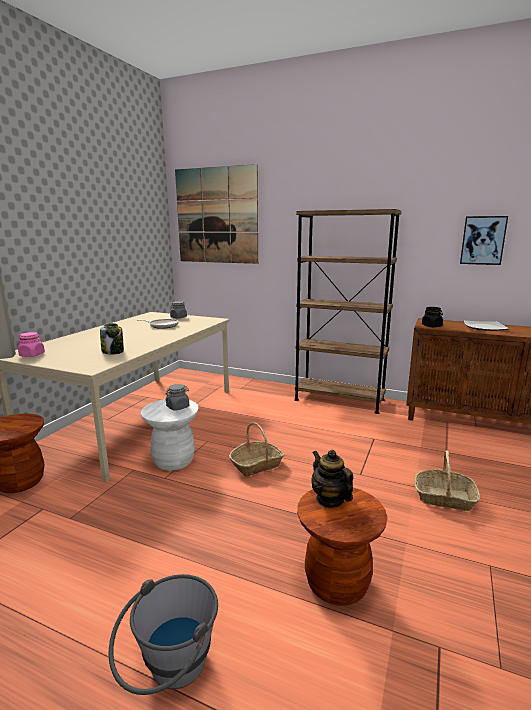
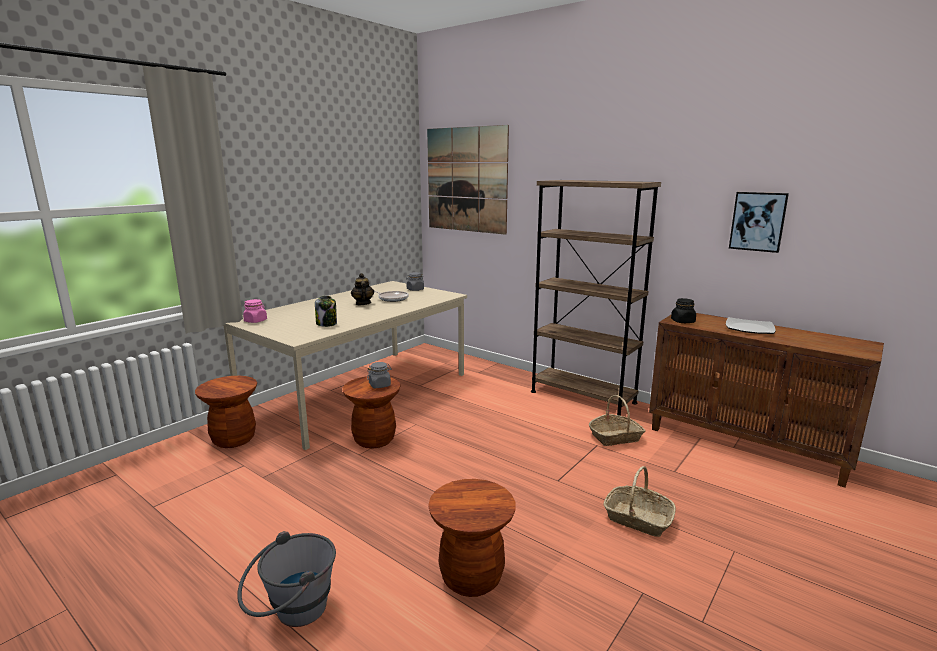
camera: 15 degrees right, 0 degrees up
(173, 461) = (374, 439): white stool -> brown stool
(256, 465) = (453, 455): basket -> basket (615, 437)
(329, 499) = (467, 492): teapot -> teapot (363, 303)

